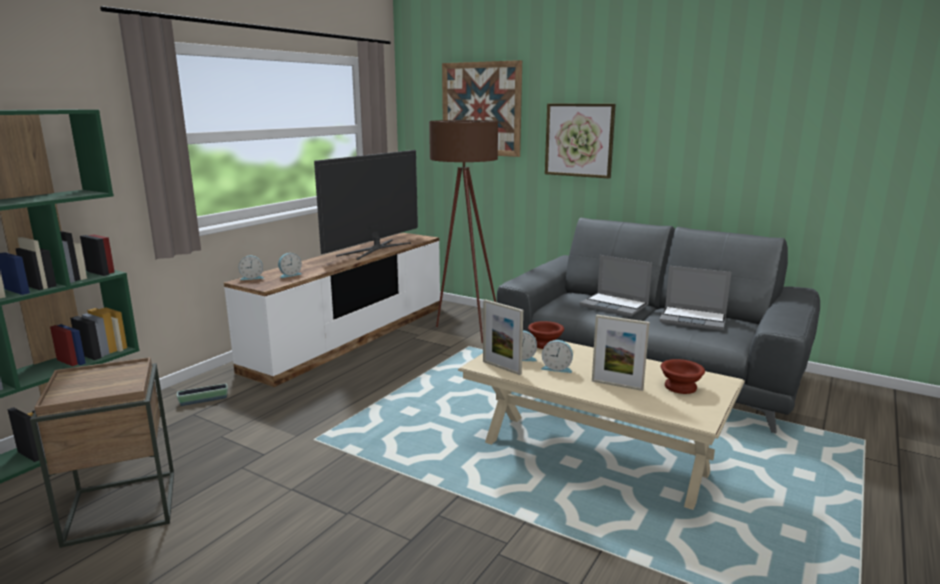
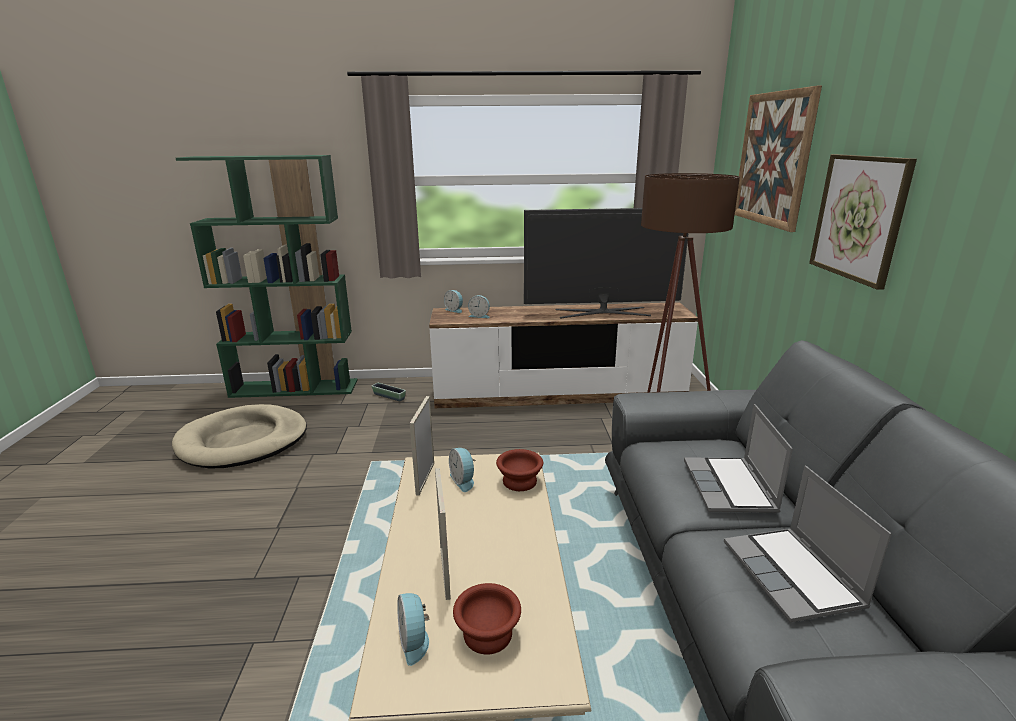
camera: 55 degrees right, 5 degrees up
(122, 507) = (243, 441): brown side table -> beige dog bed
(557, 368) = (456, 512): alarm clock -> alarm clock (415, 640)

